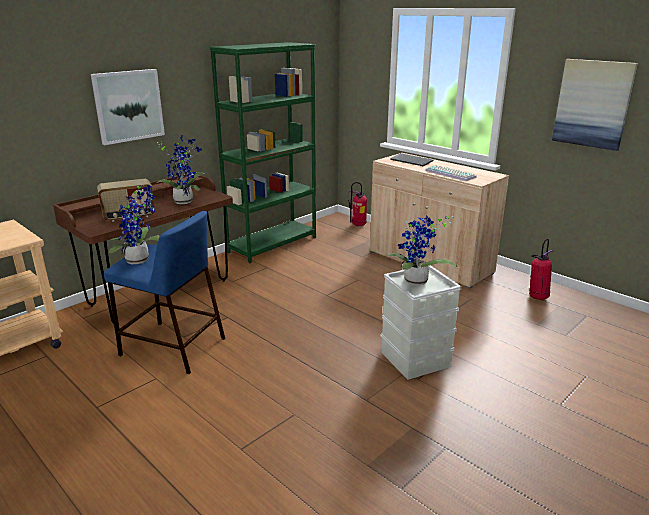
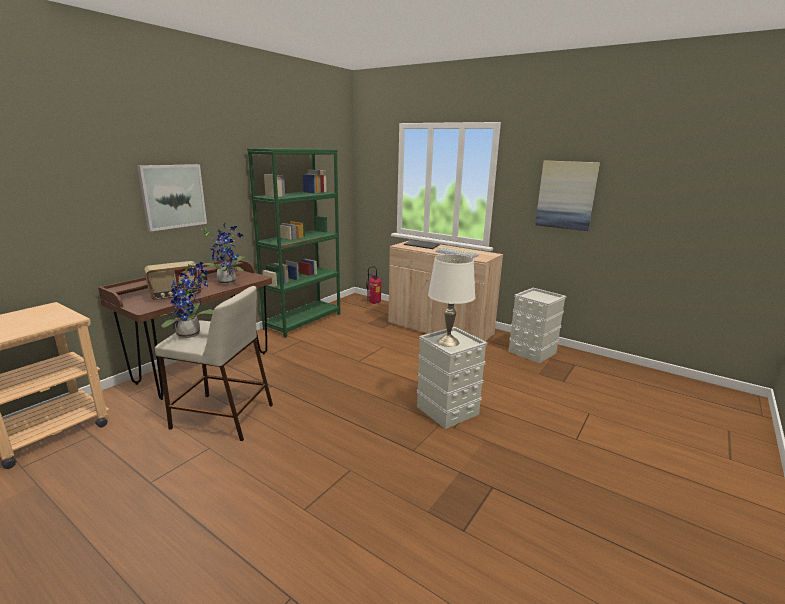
camera: 10 degrees left, 5 degrees down
(171, 346) = (221, 416): blue stool -> beige stool
(416, 283) = (448, 342): potted plant -> white table lamp
(537, 297) = (532, 352): fire extinguisher -> grey storage box

